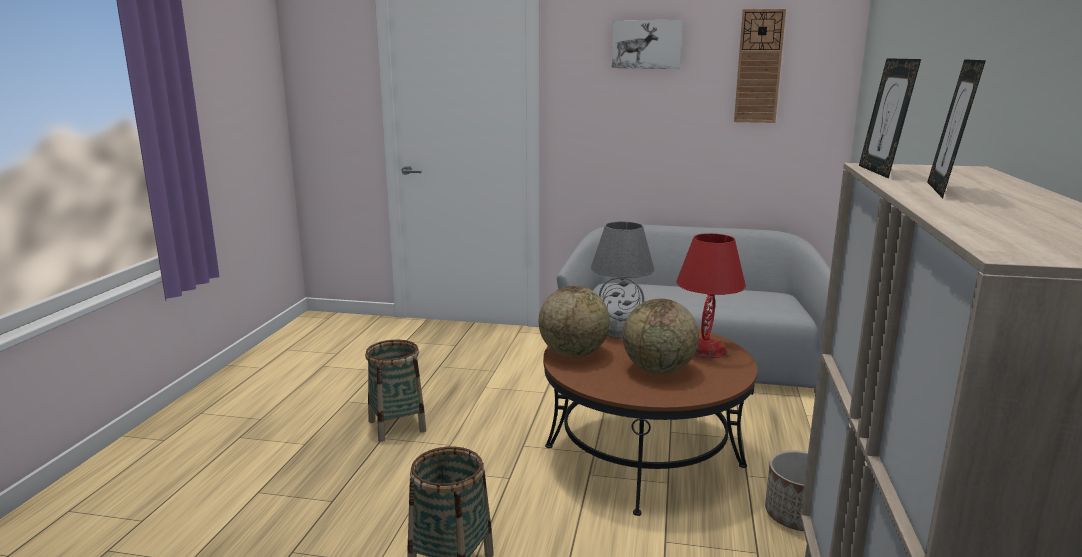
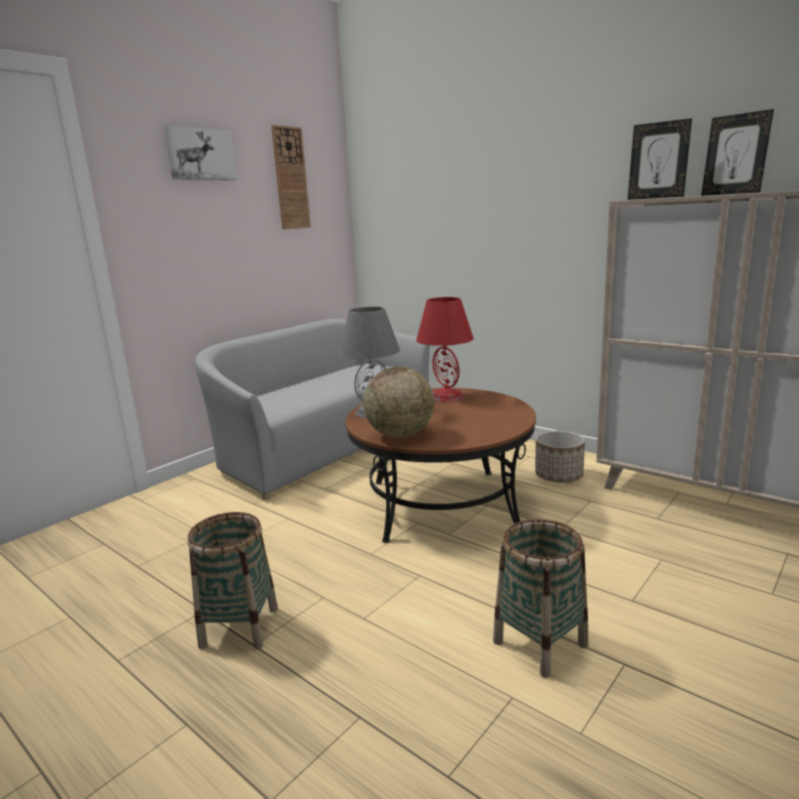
camera: 60 degrees left, 0 degrees up
(658, 370) = (466, 415): globe -> none

